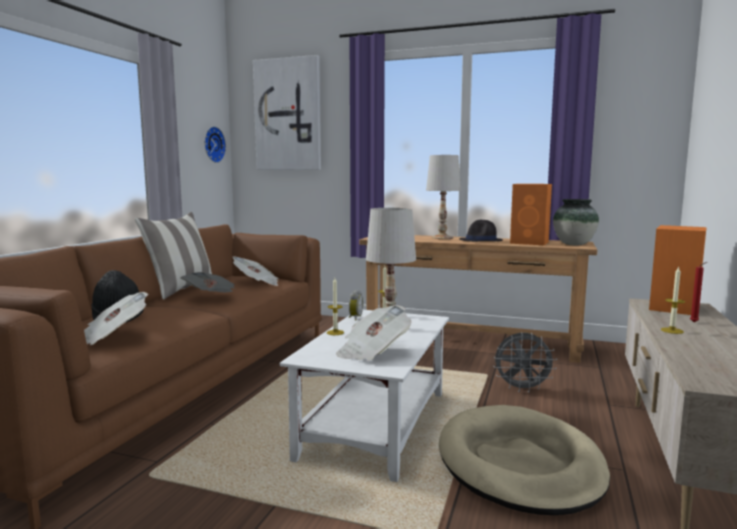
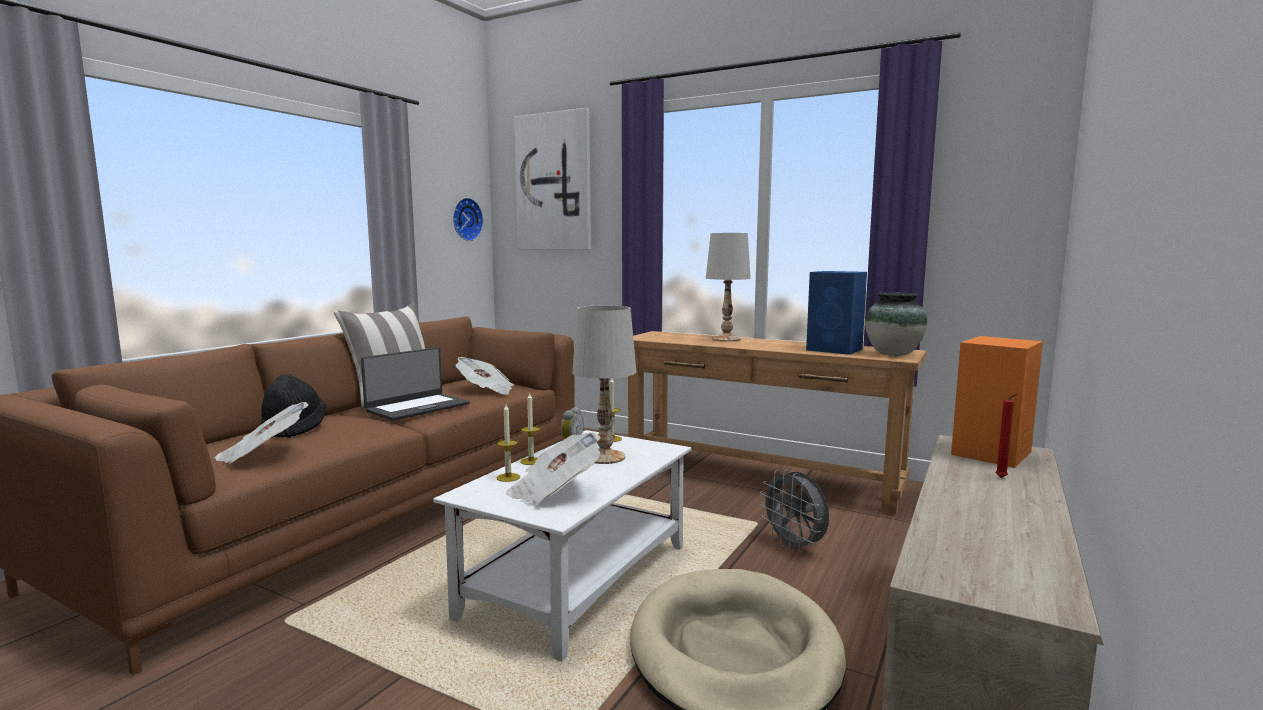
camera: 10 degrees right, 0 degrees up
(211, 297) = (417, 407): newspaper -> laptop
(481, 240) = (772, 345): black hat -> none
(522, 389) = (794, 546): grey fan -> grey fan turned 45 degrees clockwise
(530, 242) = (835, 350): orange speaker -> blue speaker
(672, 330) = (955, 489): candle -> candle (508, 477)

